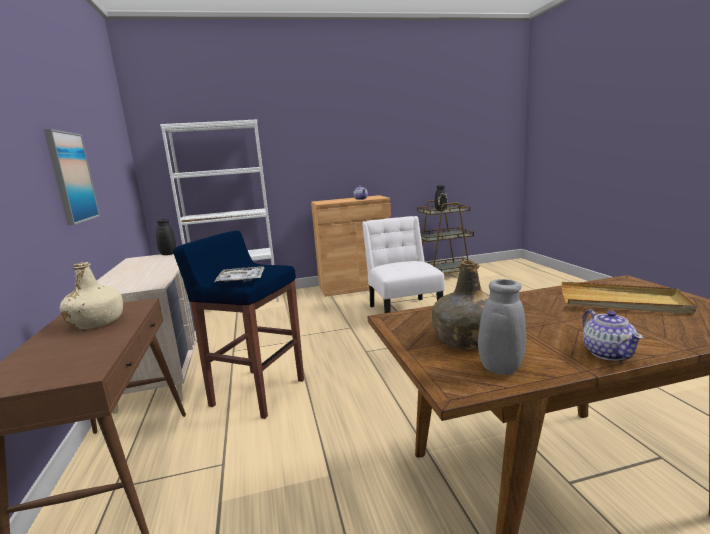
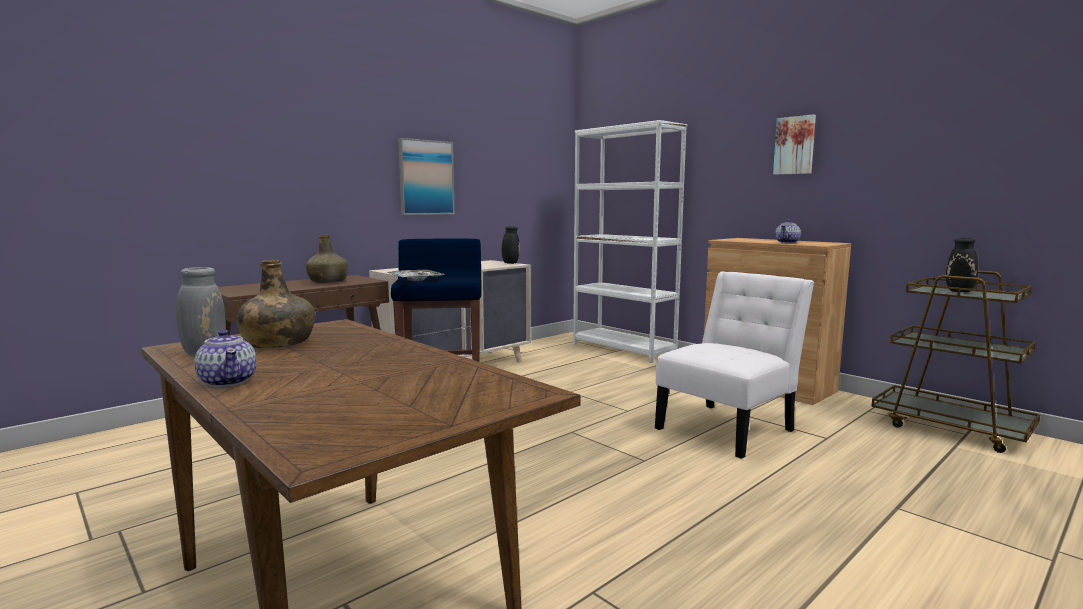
camera: 60 degrees right, 5 degrees down
(97, 322) = (328, 281): beige bottle -> green bottle
(338, 139) = (795, 145): none -> picture
(608, 353) = (228, 381): teapot -> teapot turned 90 degrees counterclockwise
(622, 302) = (413, 388): beige tray -> none

